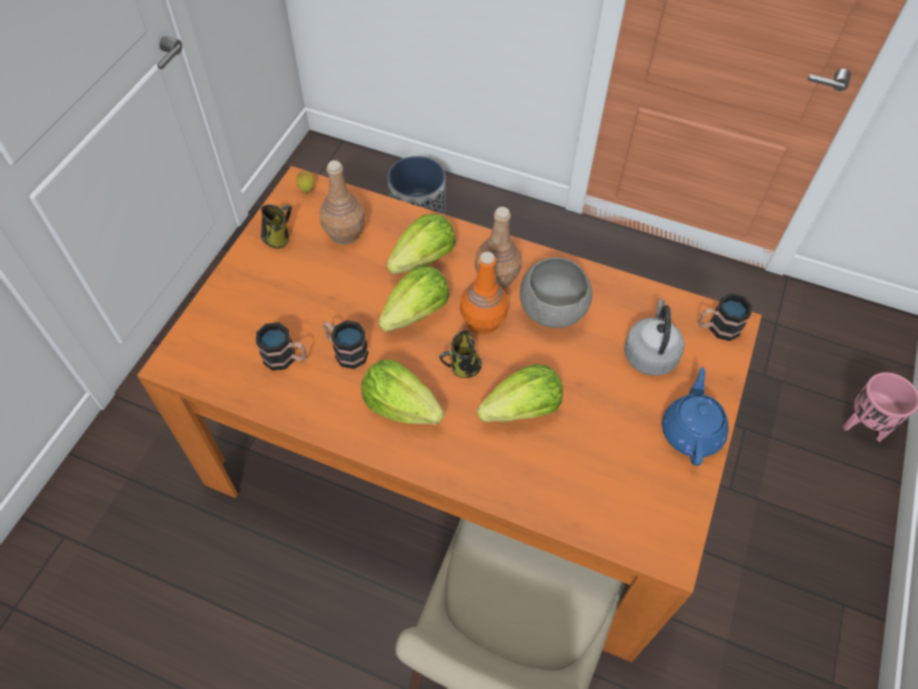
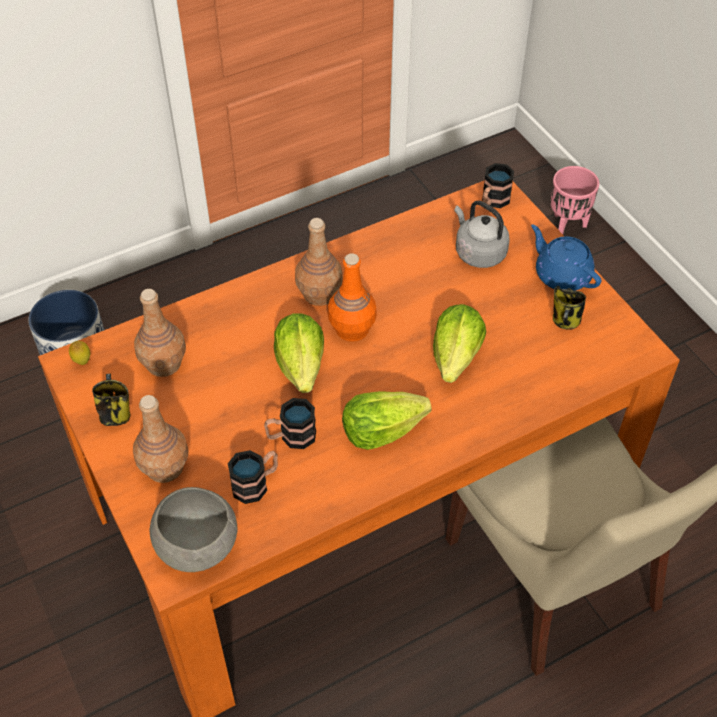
camera: 50 degrees left, 5 degrees down
(257, 296) = (165, 467): none -> brown bottle
(424, 260) = (251, 328): lettuce -> none
(463, 367) = (383, 369): mug -> mug (565, 321)
(553, 310) = (386, 280): grey bowl -> grey bowl (198, 546)

